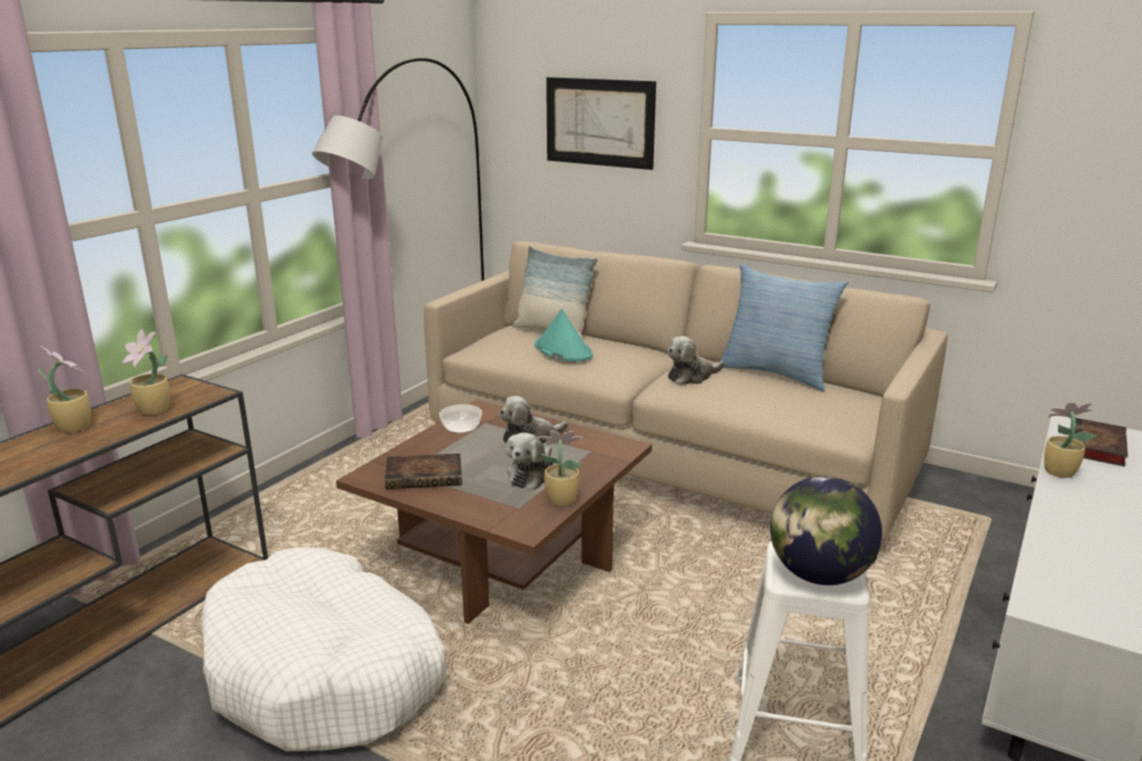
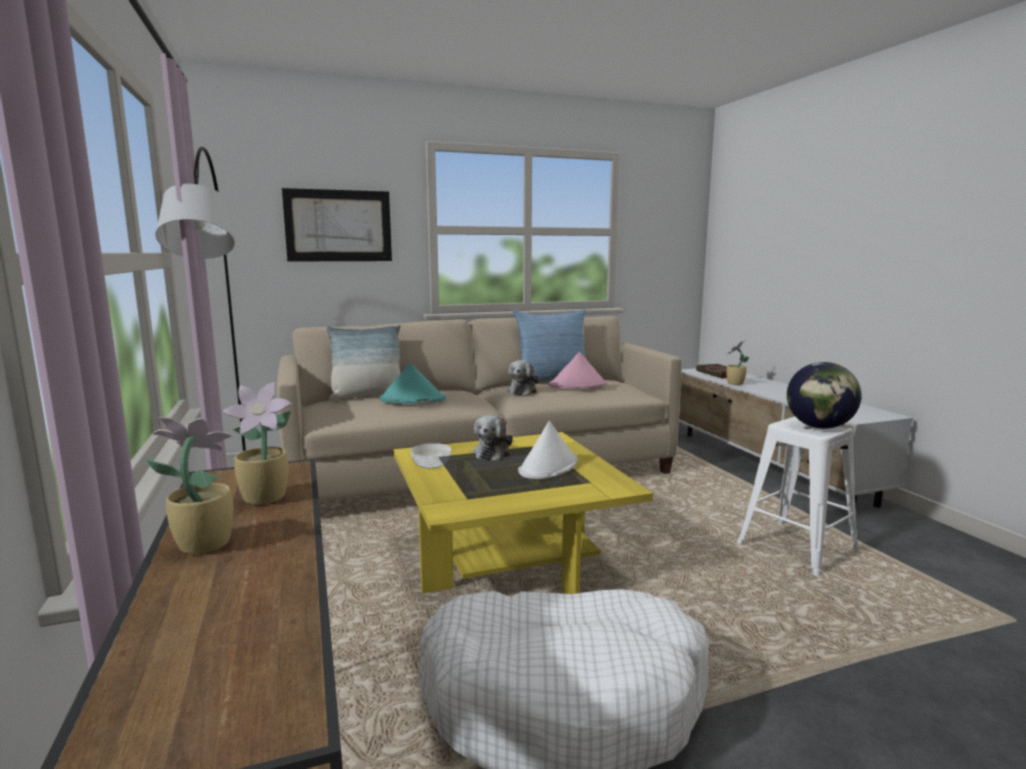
camera: 50 degrees left, 10 degrees down
(426, 476) = (489, 494): book -> none
(503, 557) = (510, 561): brown coffee table -> yellow coffee table
(531, 475) = (548, 466): plush toy -> white hat
(560, 500) = (598, 469): potted plant -> none
(773, 390) = (578, 385): none -> pink hat

